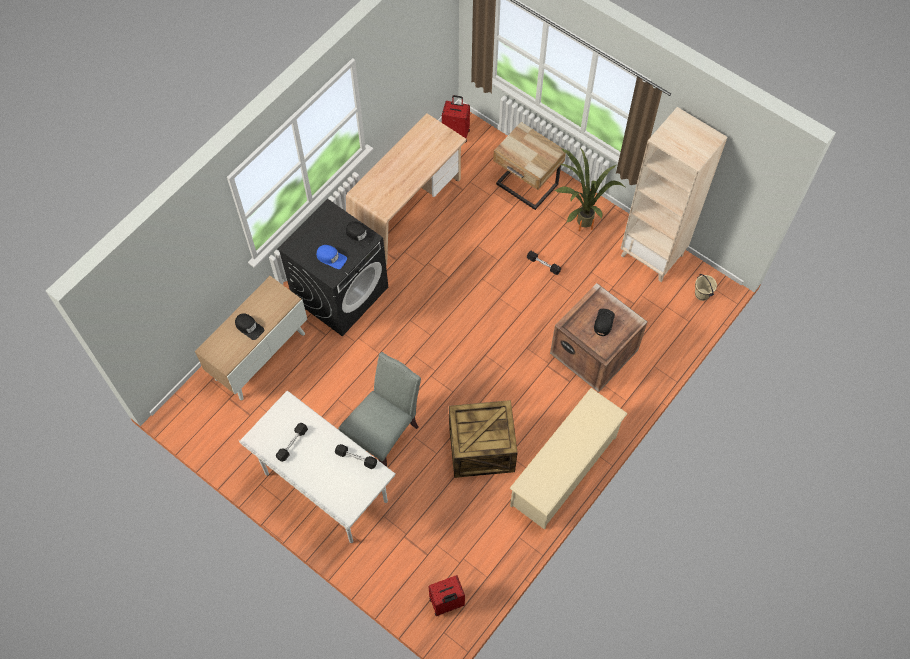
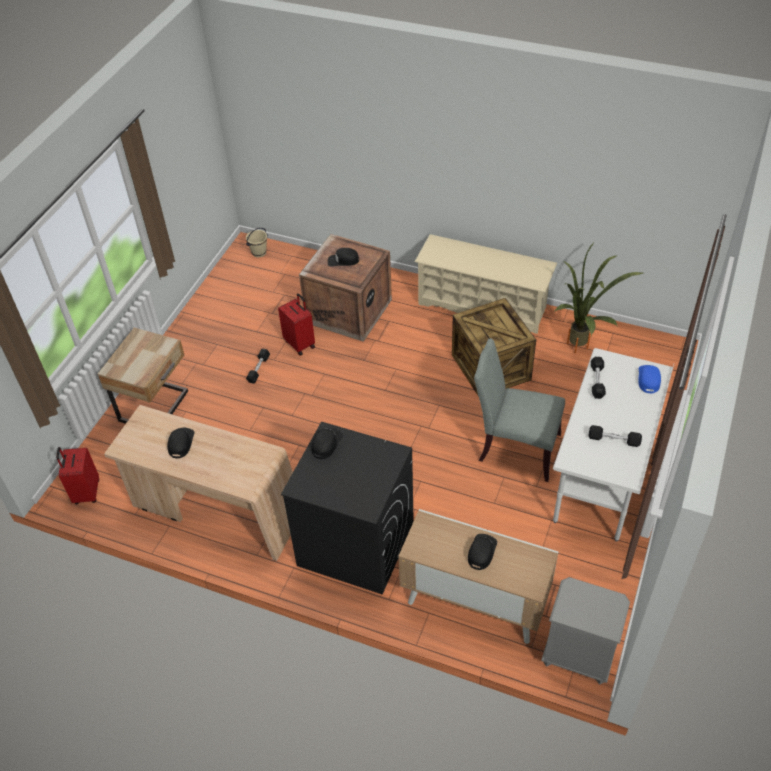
camera: 105 degrees left, 15 degrees down
(191, 407) = (577, 656): none -> grey nightstand
(331, 258) = (369, 462): blue cap -> blue cap (648, 379)
(417, 159) = (181, 443): none -> black cap
(446, 603) = (654, 354): red suitcase -> red suitcase (300, 344)
(578, 224) = (198, 353): potted plant -> potted plant (579, 350)
(652, 255) = (223, 292): beige bookcase -> none

